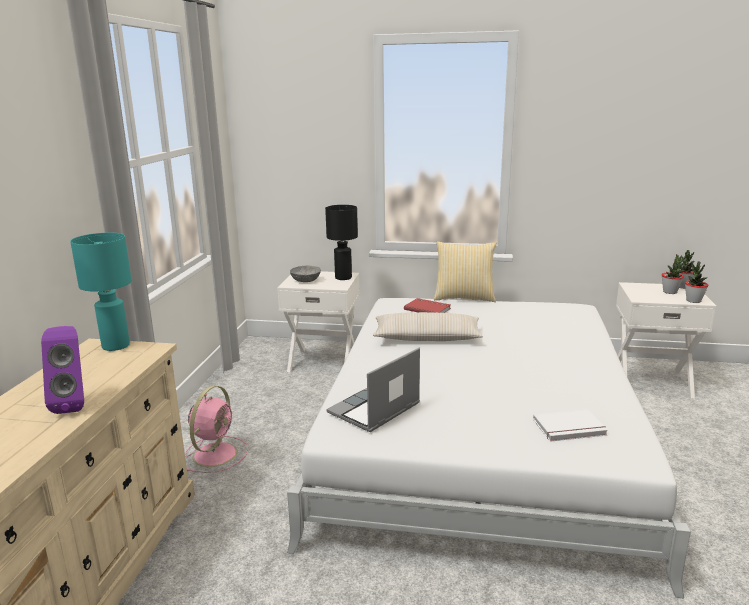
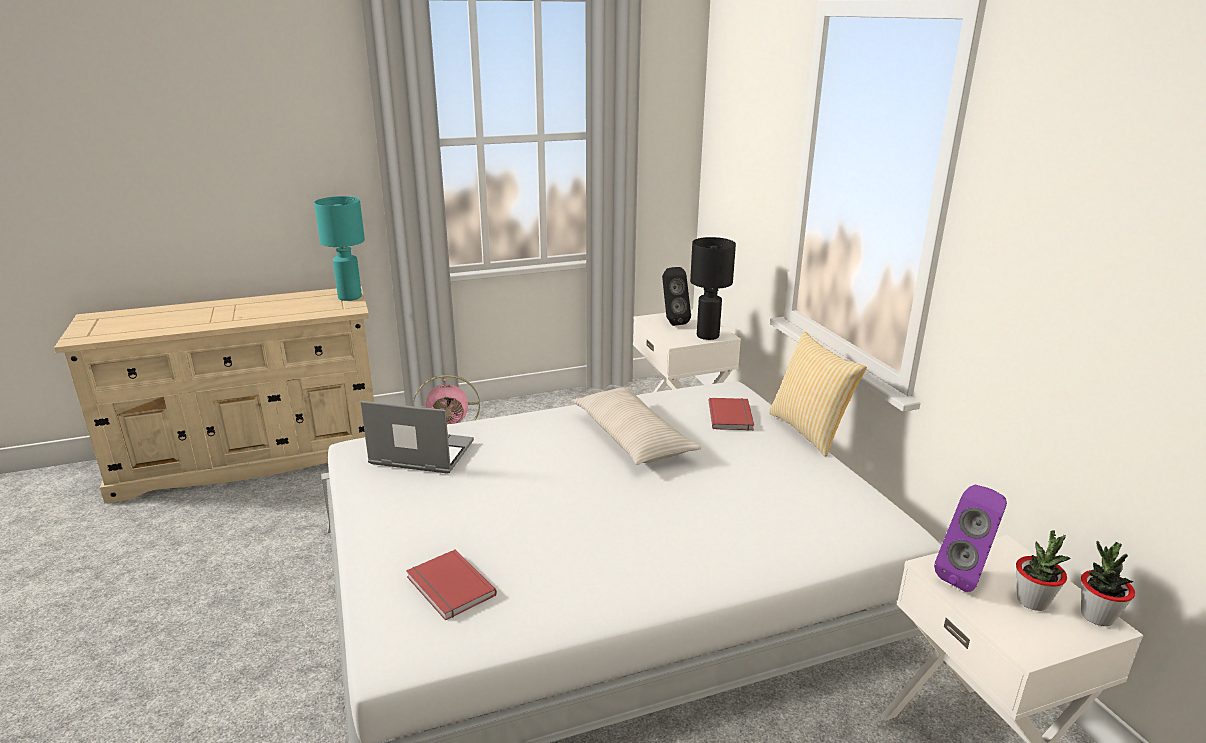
camera: 60 degrees right, 5 degrees up
(74, 404) = (239, 318): purple speaker -> purple speaker (966, 576)
(305, 280) = (672, 321): grey bowl -> black speaker
(570, 428) = (448, 588): white book -> red book
(693, 301) = (1015, 637): potted plant -> none

